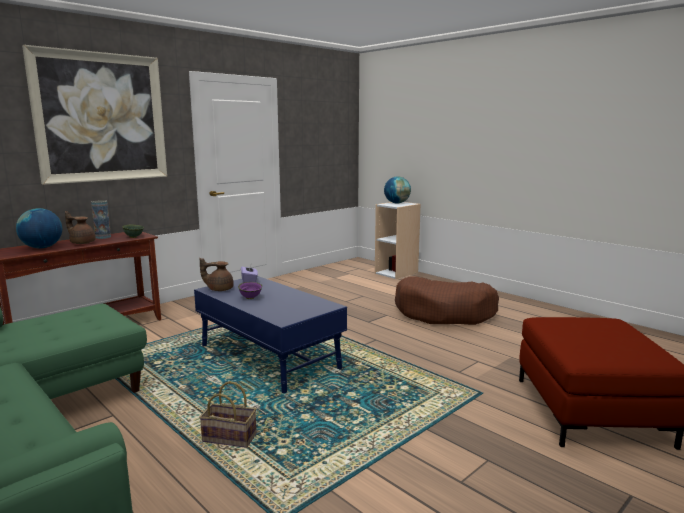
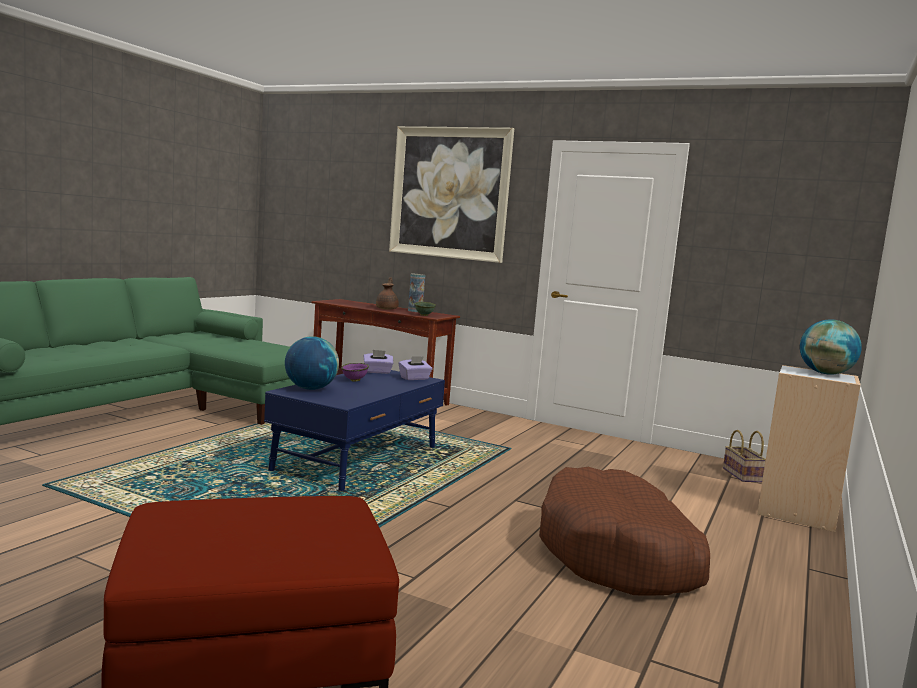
camera: 70 degrees right, 5 degrees down
(42, 247) = (360, 304): globe -> globe (310, 389)
(219, 289) = (377, 372): brown teapot -> purple tissue box
(231, 438) = (179, 460): basket -> basket (743, 475)

